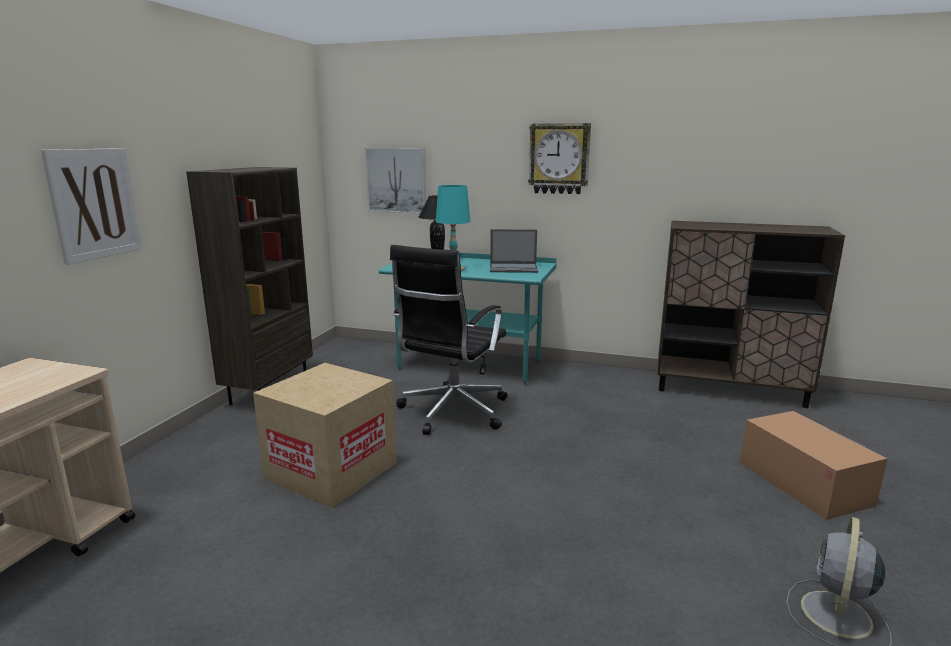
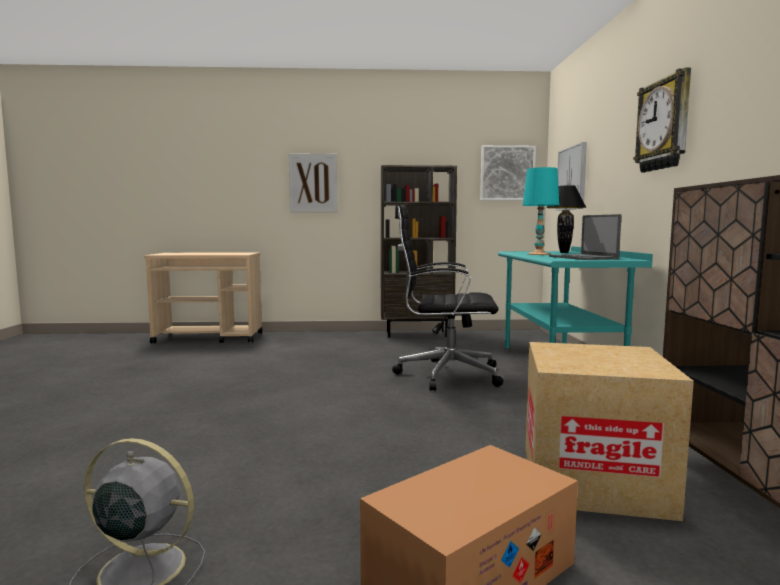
camera: 70 degrees right, 10 degrees down
(299, 168) = (507, 173): none -> picture
(331, 470) = (321, 361): cardboard box -> cardboard box (593, 479)

